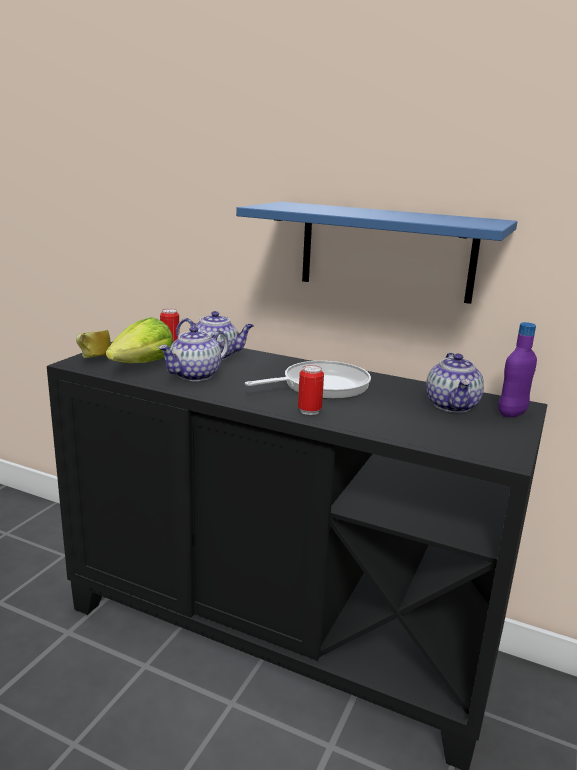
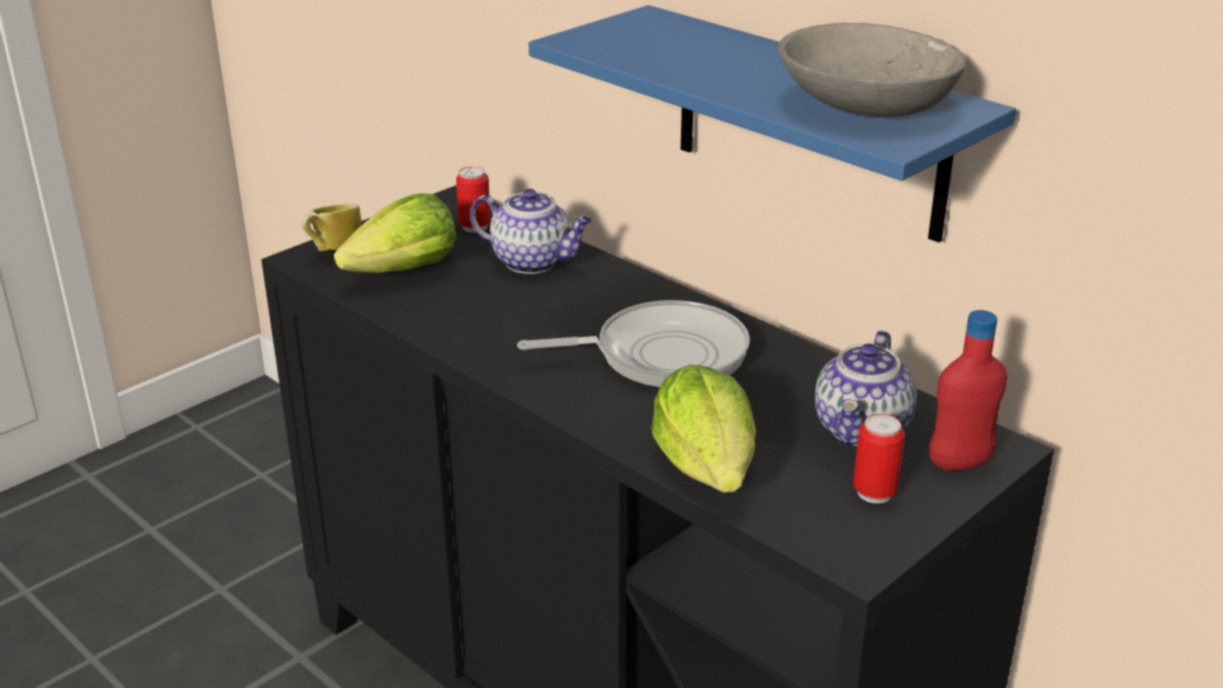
camera: 20 degrees right, 10 degrees up
(195, 375) = (471, 306): teapot -> none
(309, 411) = (602, 409): can -> can (874, 493)
(390, 429) = (708, 467): none -> lettuce
(447, 218) = (865, 102): none -> grey bowl
(512, 413) = (959, 463): purple bottle -> red bottle

